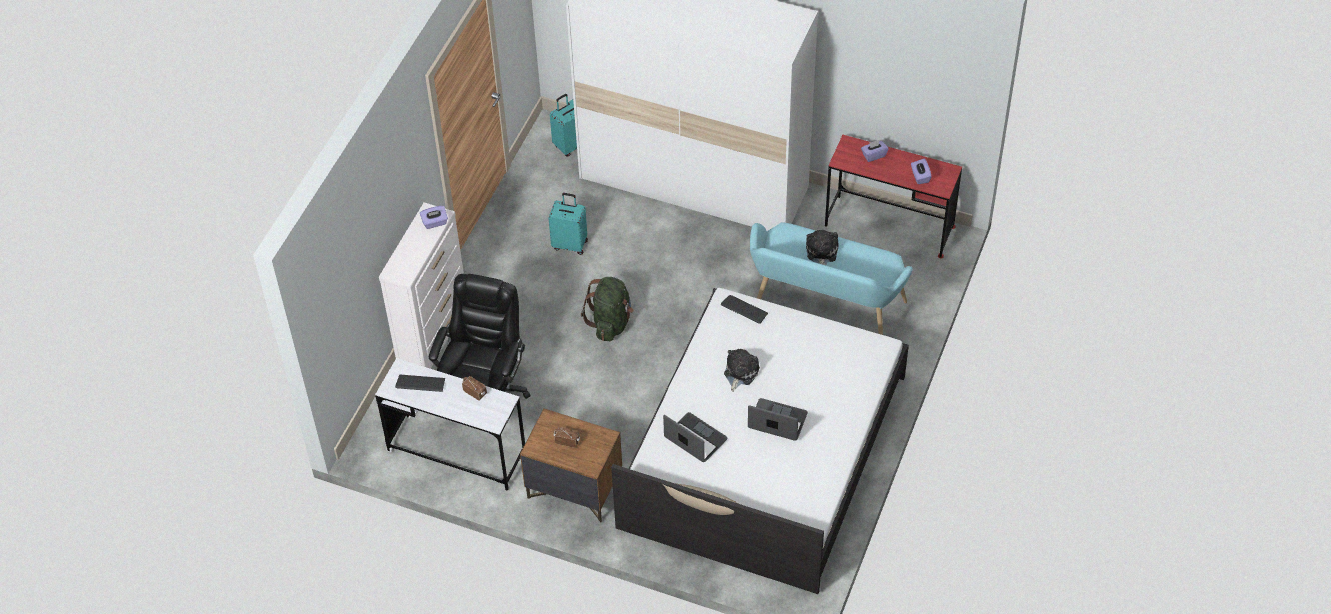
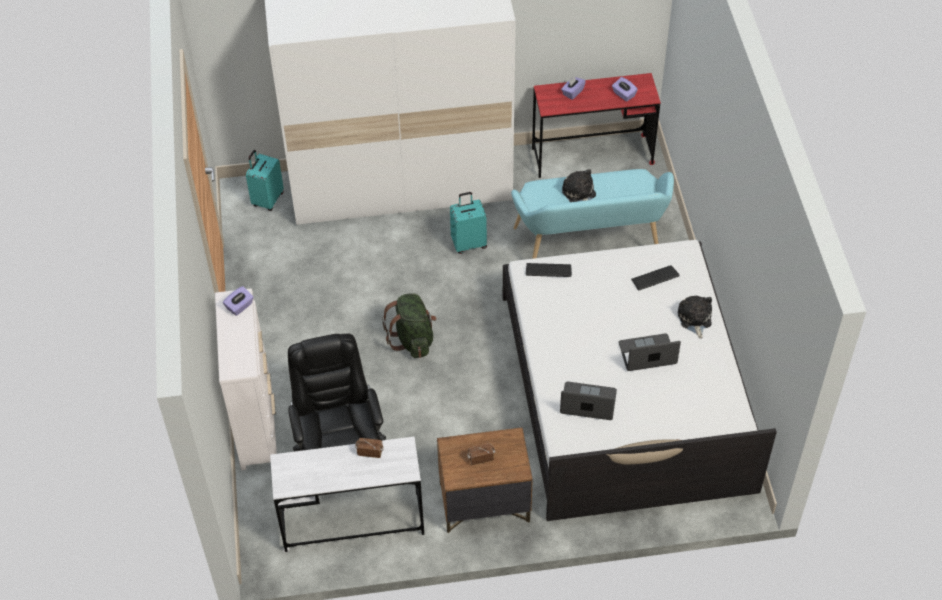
camera: 30 degrees left, 0 degrees up
(420, 383) = (311, 468): keyboard -> keyboard (655, 278)
(570, 244) = (327, 286): turquoise suitcase -> turquoise suitcase (469, 243)
(740, 373) = (584, 327): plush toy -> plush toy (694, 319)

